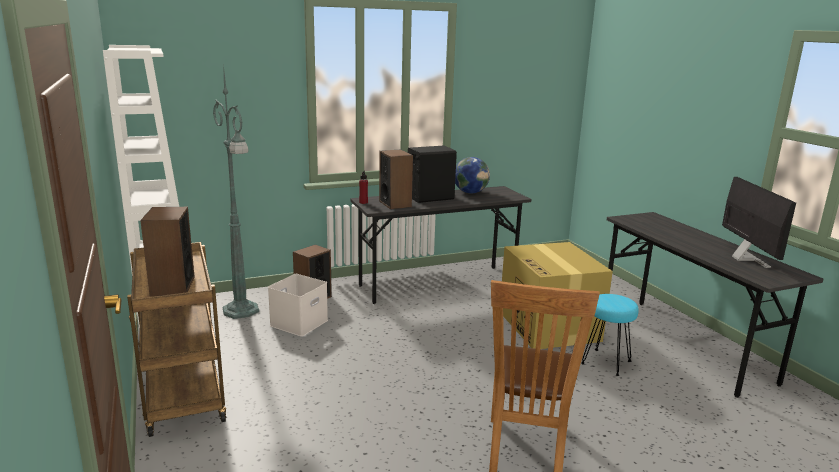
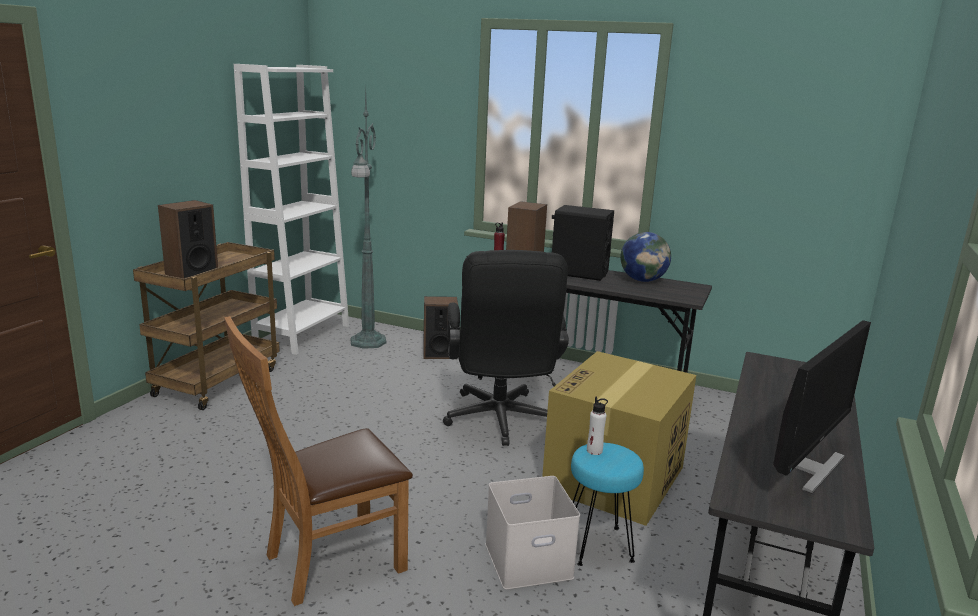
camera: 45 degrees right, 0 degrees up
(299, 322) = (388, 367): white storage box -> white storage box (529, 559)
(440, 324) = (499, 422): none -> black office chair
(604, 301) = (594, 451): none -> white bottle

